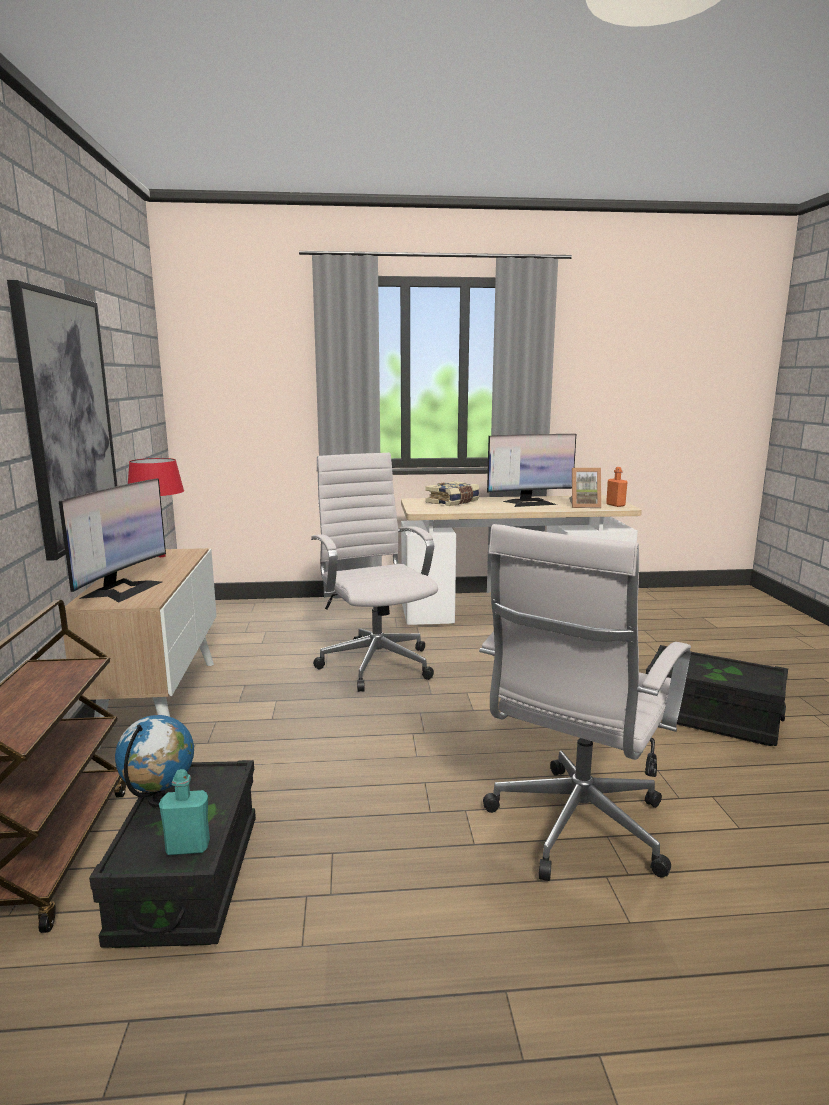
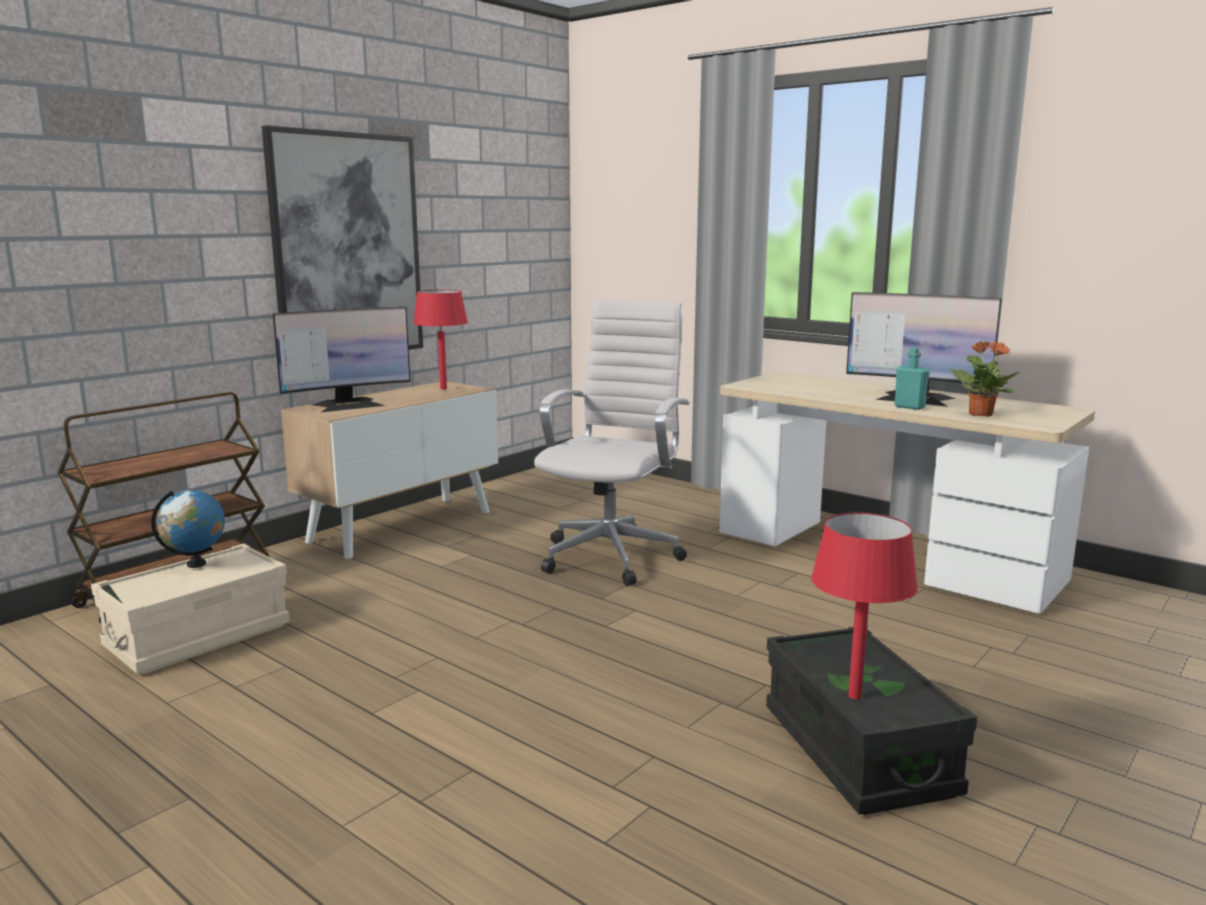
camera: 45 degrees right, 0 degrees up
(188, 847) = (154, 594): turquoise bottle -> turquoise bottle (909, 407)
(188, 879) = (198, 636): black storage box -> beige storage box
(453, 502) = (817, 383): book -> none
(575, 830) = (459, 750): white office chair -> none
(584, 506) = (980, 414): picture frame -> potted plant
(615, 505) = (1038, 421): orange bottle -> none
(736, 681) = (854, 696): none -> red table lamp

